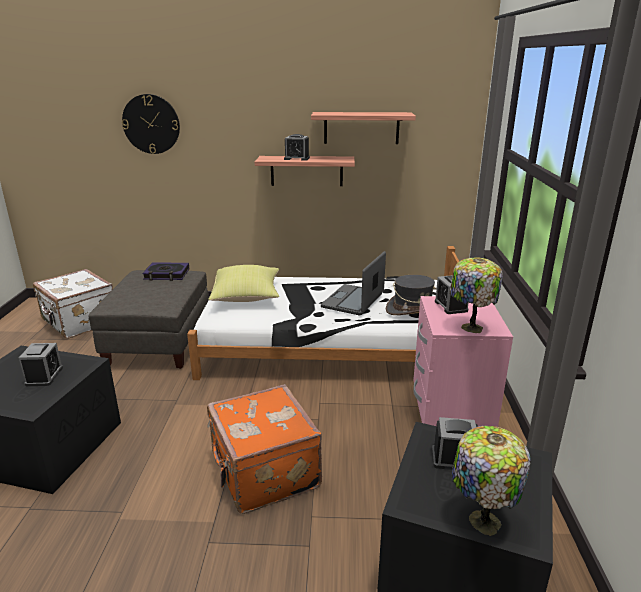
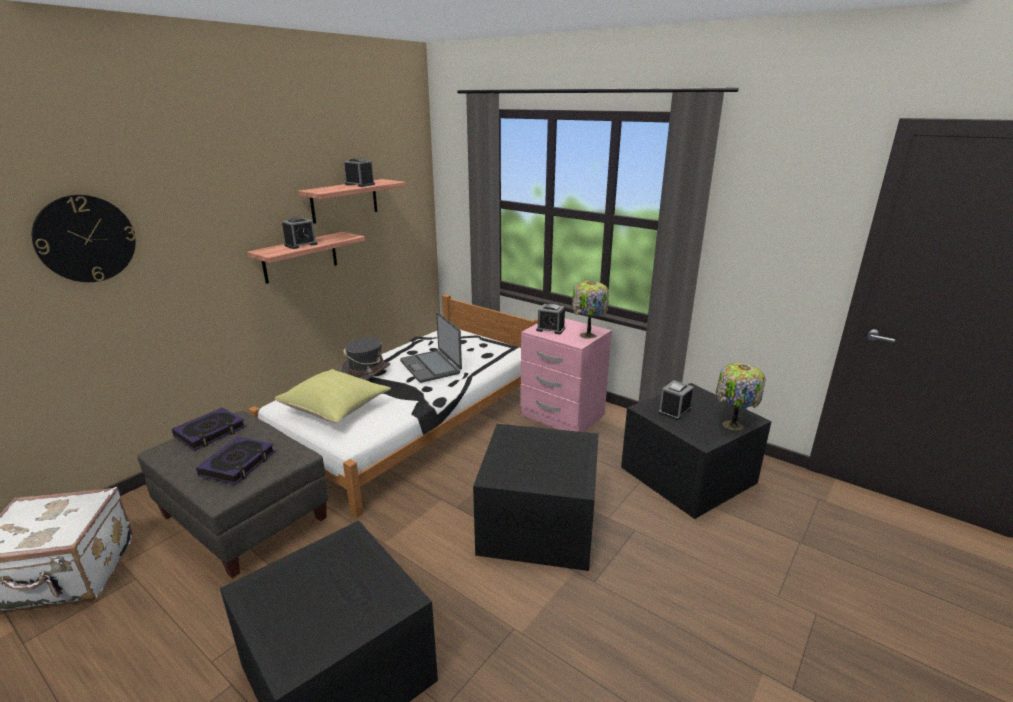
camera: 55 degrees left, 0 degrees up
(44, 376) = (338, 577): alarm clock -> alarm clock (360, 184)
(139, 296) = (238, 464): none -> book
(263, 472) = (540, 523): orange suitcase -> black storage box
(412, 310) = (481, 353): grey hat -> grey hat (366, 372)

